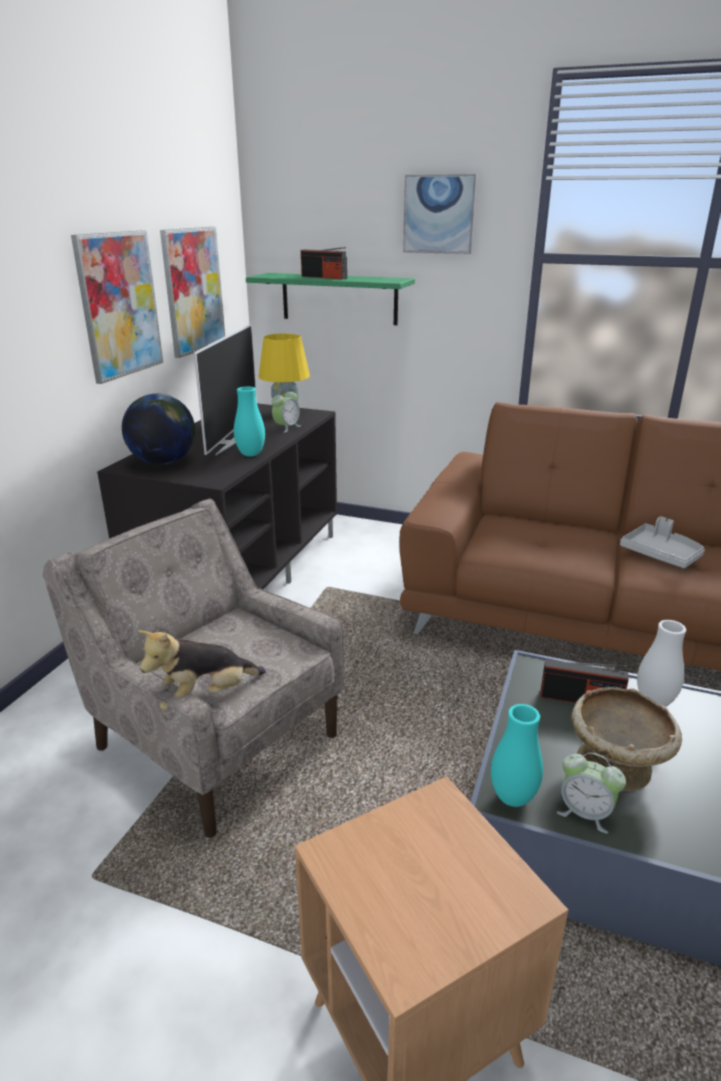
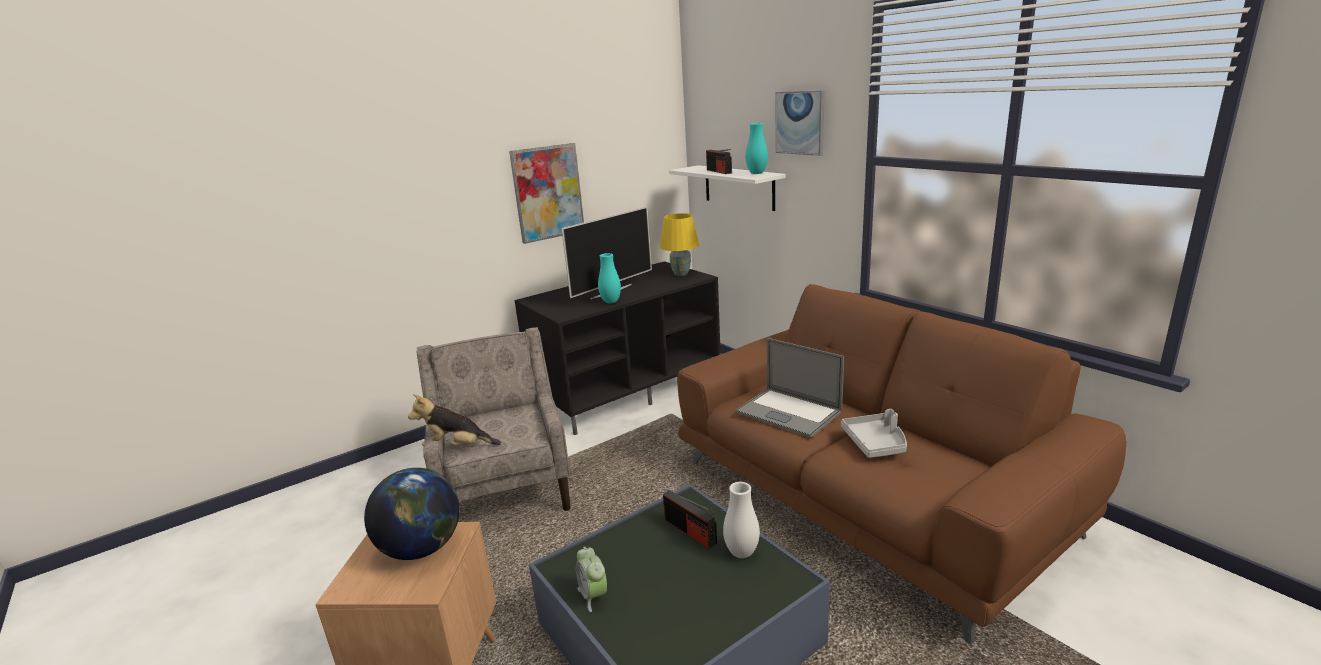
camera: 35 degrees right, 5 degrees down
(163, 462) = (555, 299): globe -> globe (422, 548)
(193, 291) = (623, 180): picture -> none
(286, 428) = (663, 285): alarm clock -> none
(339, 298) = (739, 187): green shelf -> white shelf
(513, 798) = (564, 569): turquoise vase -> turquoise vase (756, 173)
(548, 545) = (788, 412): none -> laptop
(616, 764) = (654, 578): beige bowl -> none

